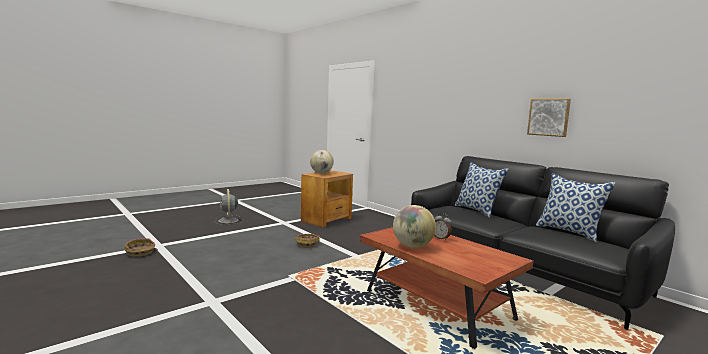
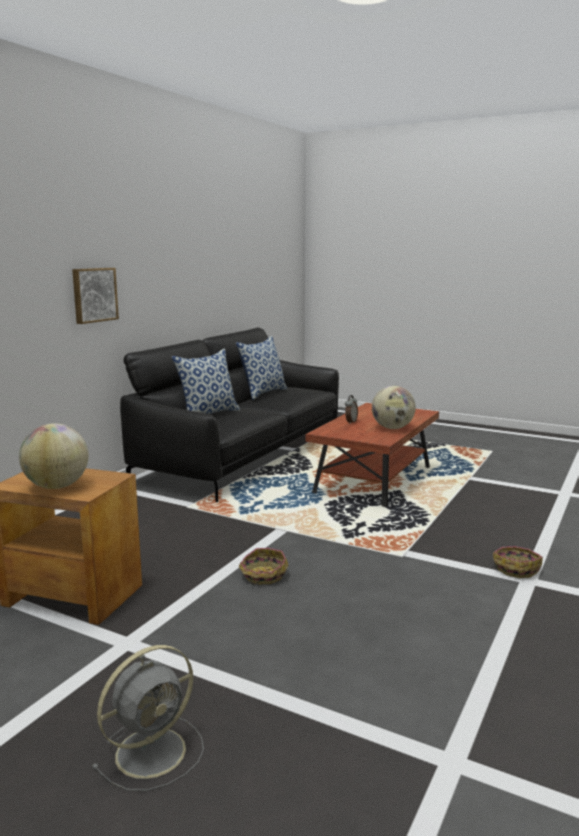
camera: 110 degrees left, 5 degrees up
(140, 253) = (515, 757): basket -> basket (516, 568)
(549, 117) = (186, 281): picture -> picture (94, 295)

